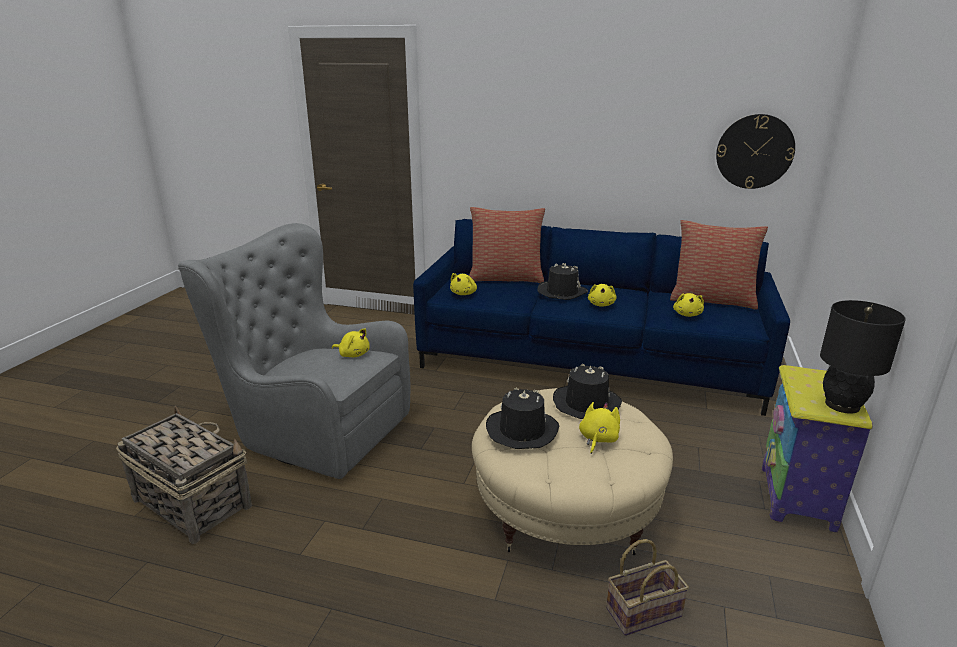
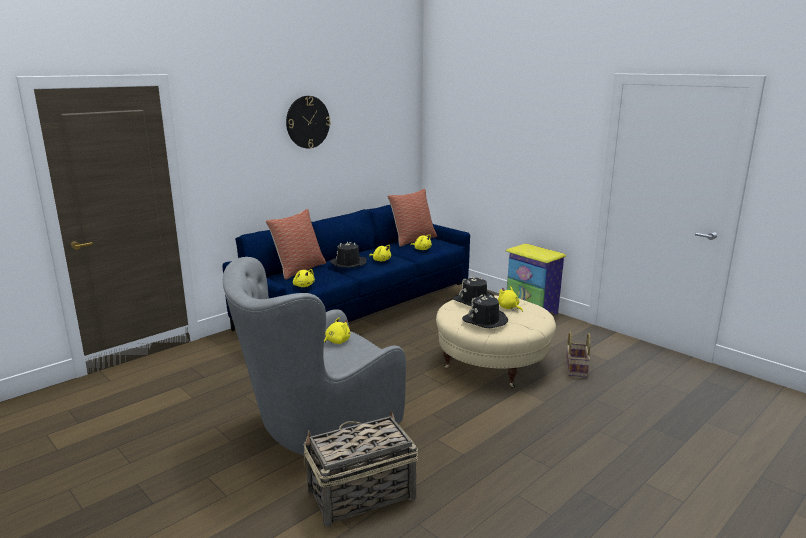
camera: 60 degrees left, 5 degrees down
(754, 151) = (393, 147): wall clock -> wall clock (307, 122)
(842, 405) = (549, 252): black table lamp -> none

